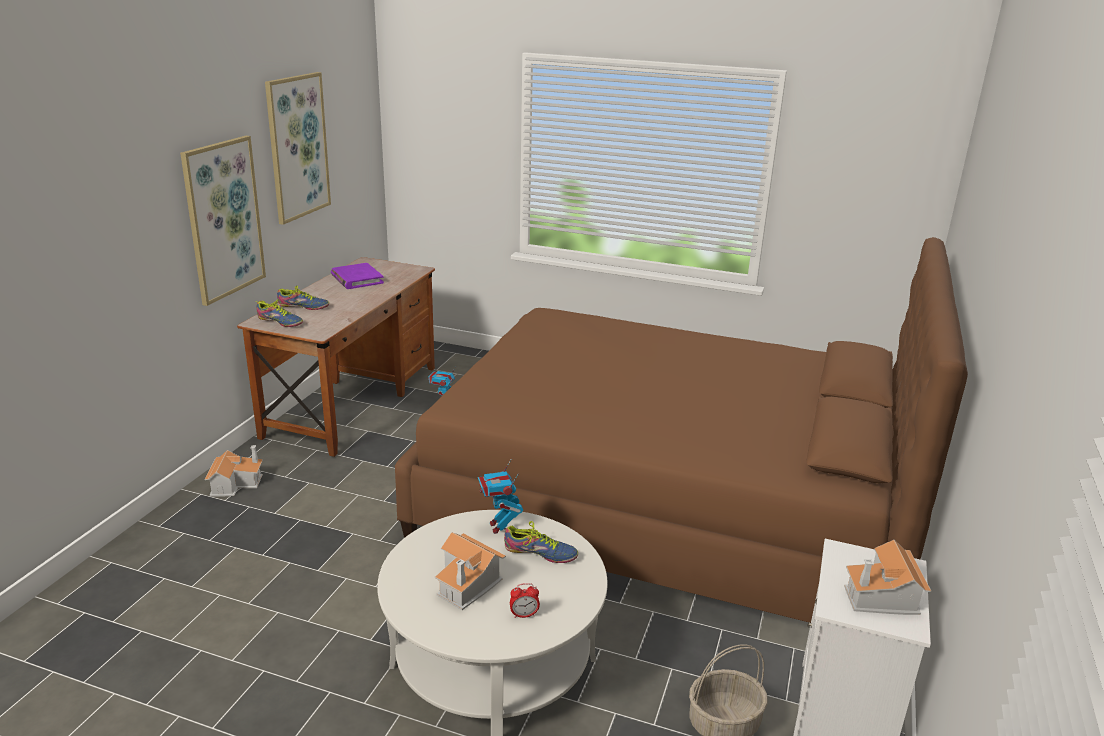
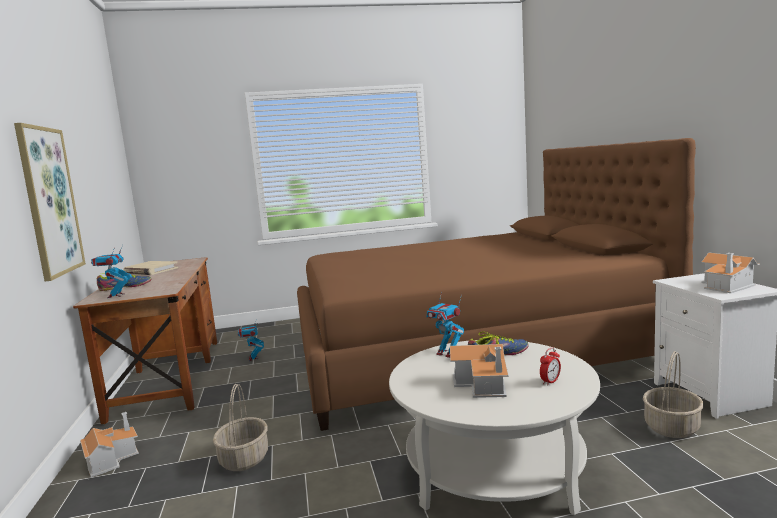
camera: 30 degrees left, 15 degrees down
(280, 321) = (116, 295): shoe -> toy robot
(297, 147) = (87, 158): picture -> none
(319, 536) = (244, 459): none -> basket
(356, 279) = (150, 271): purple book -> beige book

